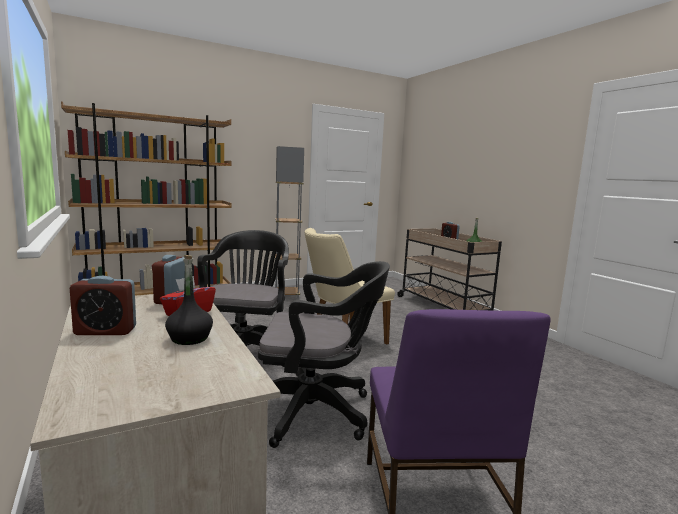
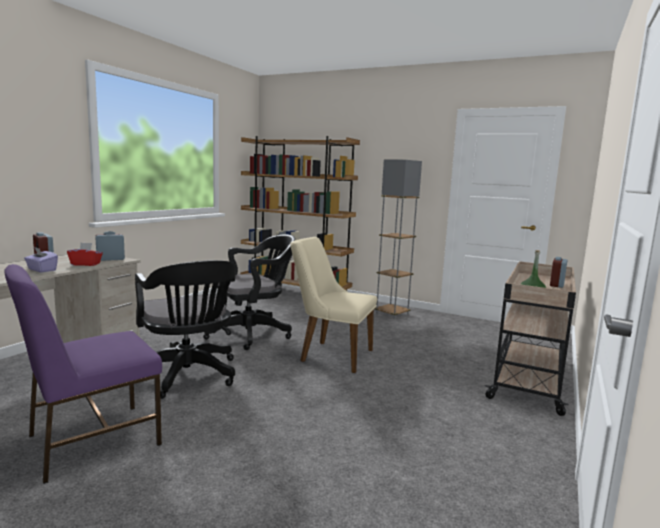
camera: 55 degrees right, 0 degrees up
(190, 338) = (41, 270): black bottle -> purple tissue box

